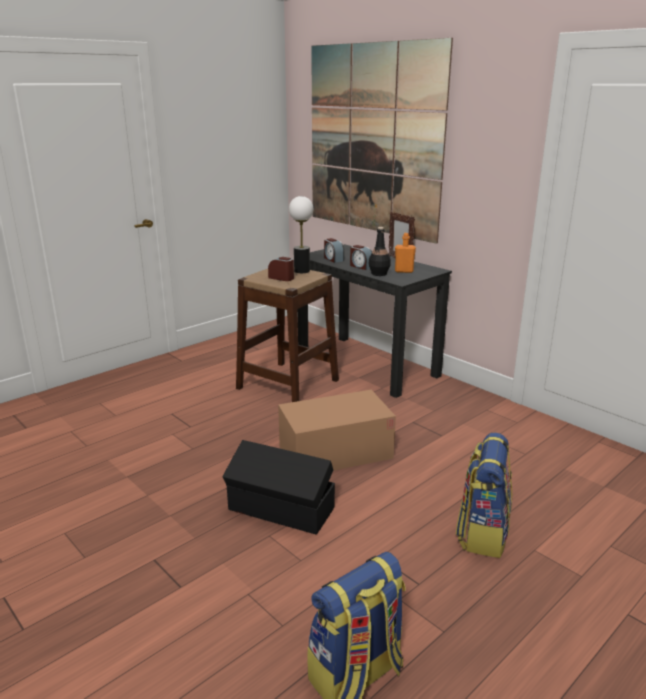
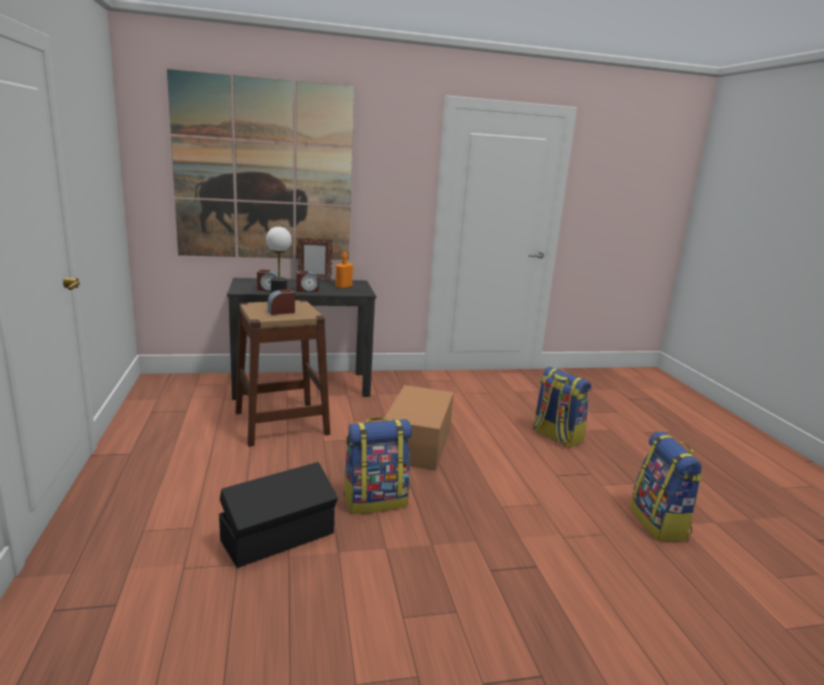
camera: 60 degrees left, 5 degrees down
(212, 466) = (375, 500): none -> backpack
(281, 510) = (473, 491): black storage box -> black storage box (279, 537)
(378, 274) = (335, 292): black bottle -> none

